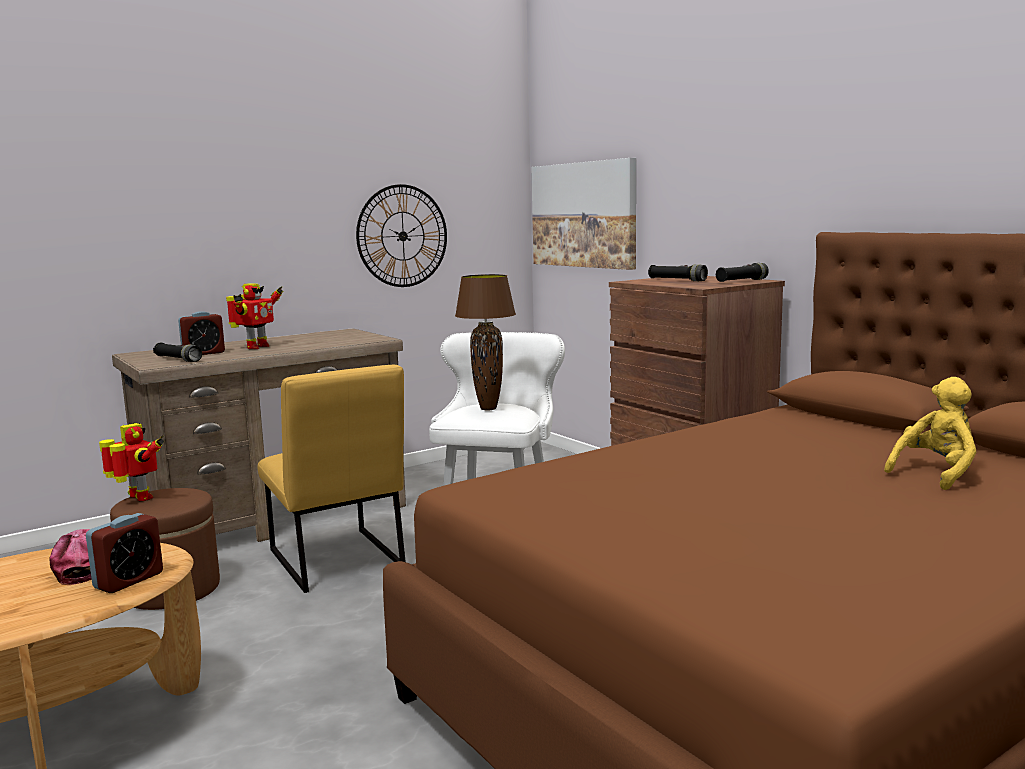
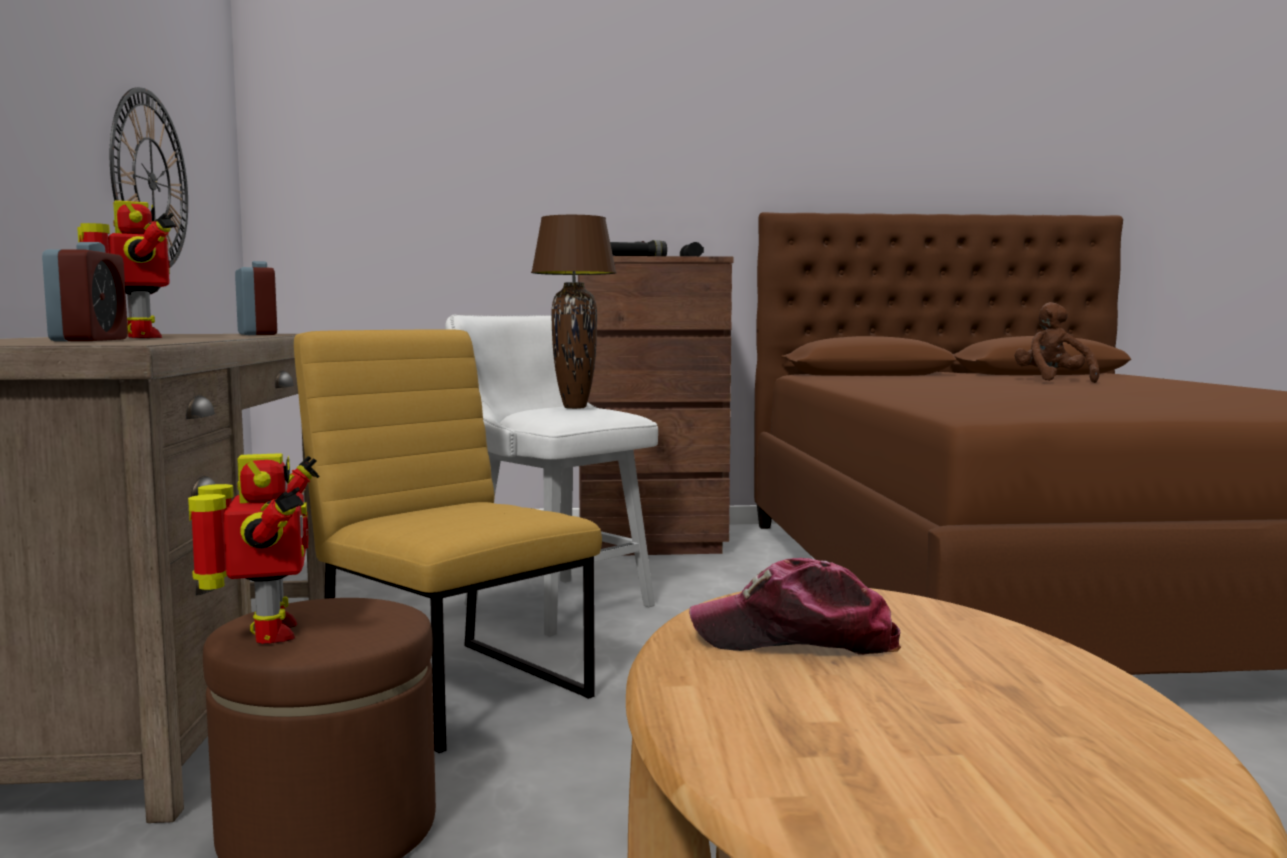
camera: 60 degrees left, 5 degrees down
(129, 580) = (915, 615): alarm clock -> alarm clock (257, 334)
(138, 498) = (267, 634): toy robot -> toy robot turned 90 degrees clockwise
(178, 359) = (107, 341): black flashlight -> none
(336, 560) = (453, 688): yellow chair -> yellow chair turned 135 degrees counterclockwise
(583, 215) = (370, 190): picture -> none
(936, 473) = (1052, 380): yellow plush toy -> brown plush toy

